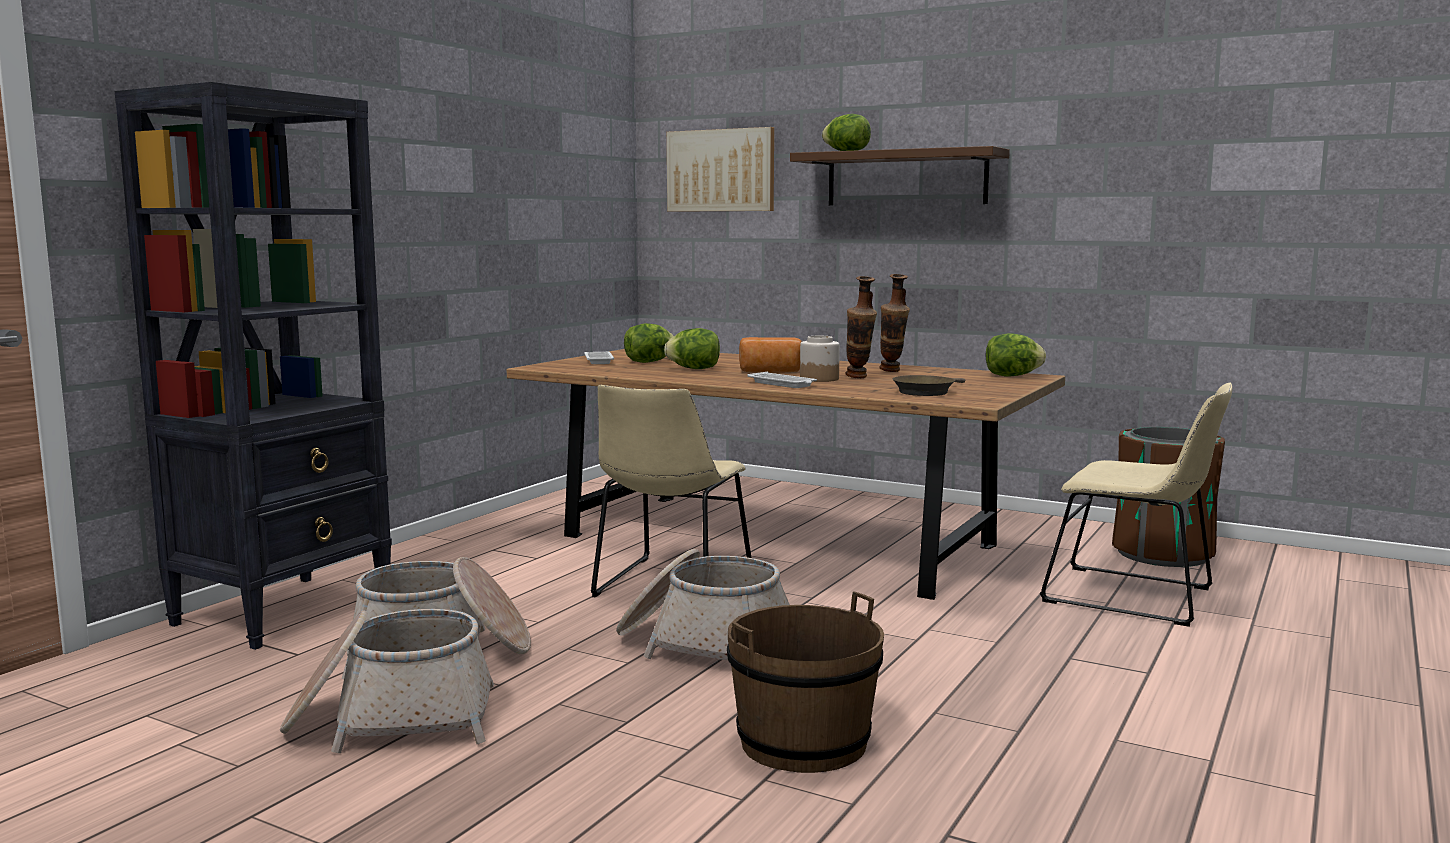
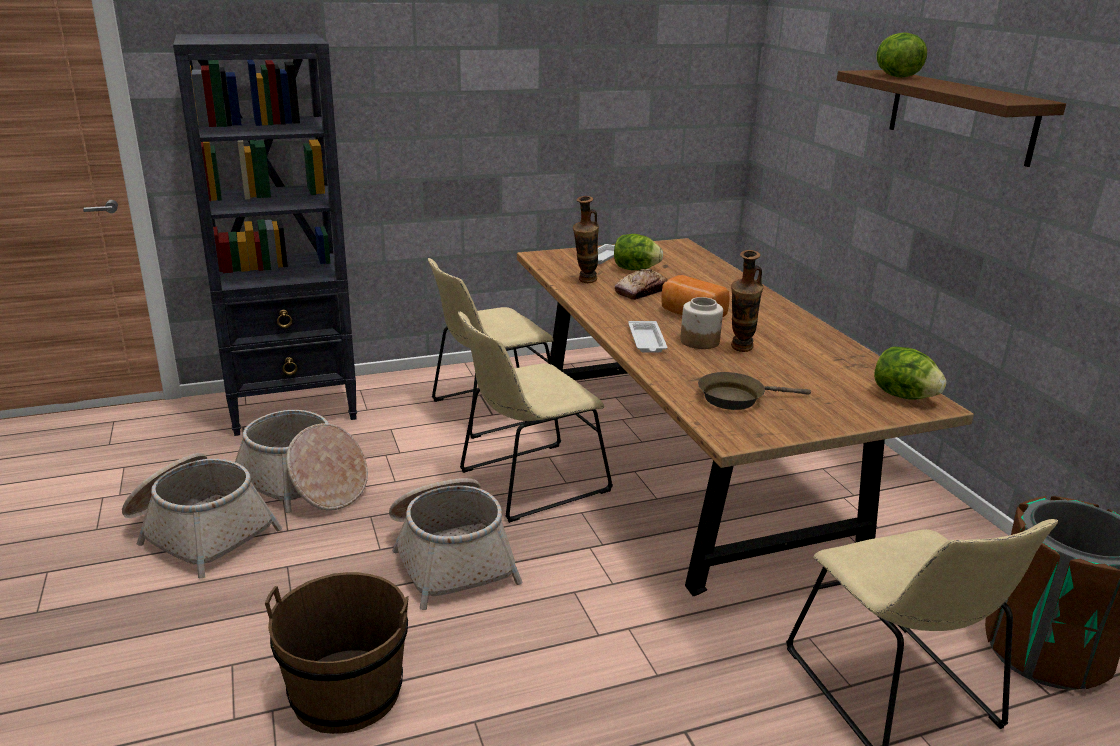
camera: 40 degrees right, 15 degrees up
(527, 555) = (490, 409): none -> beige chair
(694, 369) = (641, 291): lettuce -> bread
(721, 170) = (816, 70): picture -> none
(892, 371) = (801, 347): vase -> vase (585, 282)

